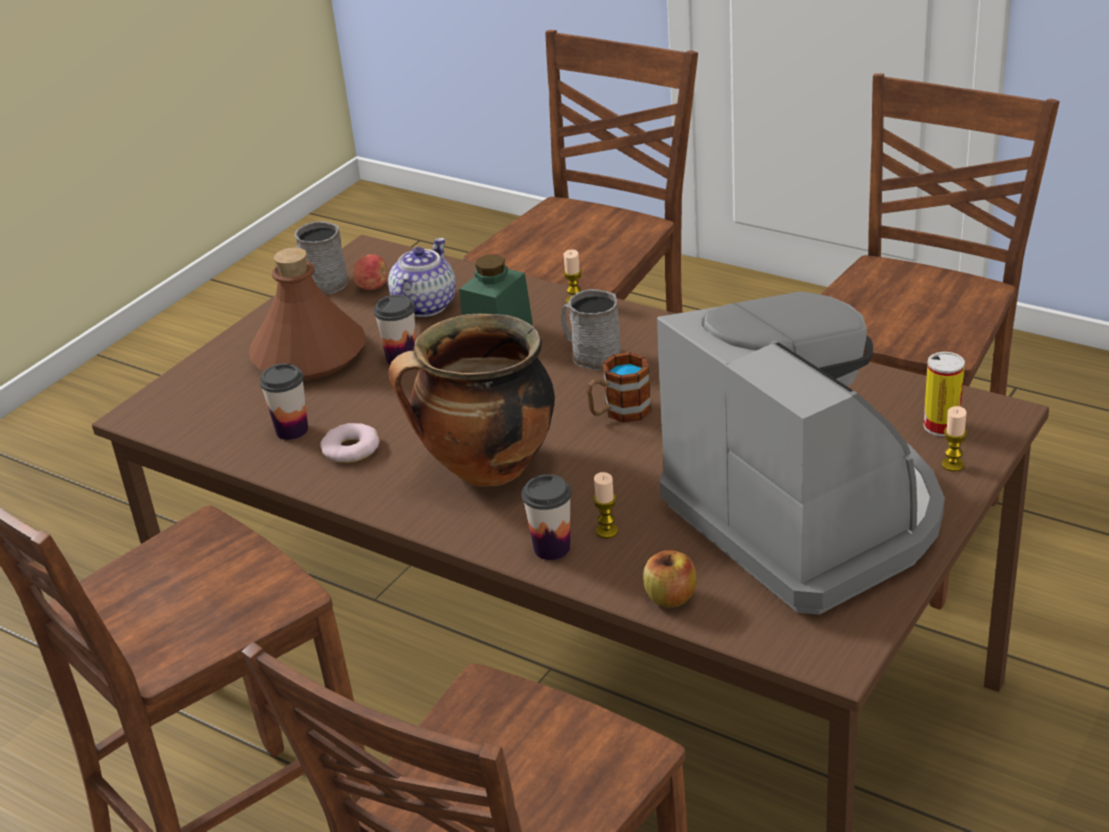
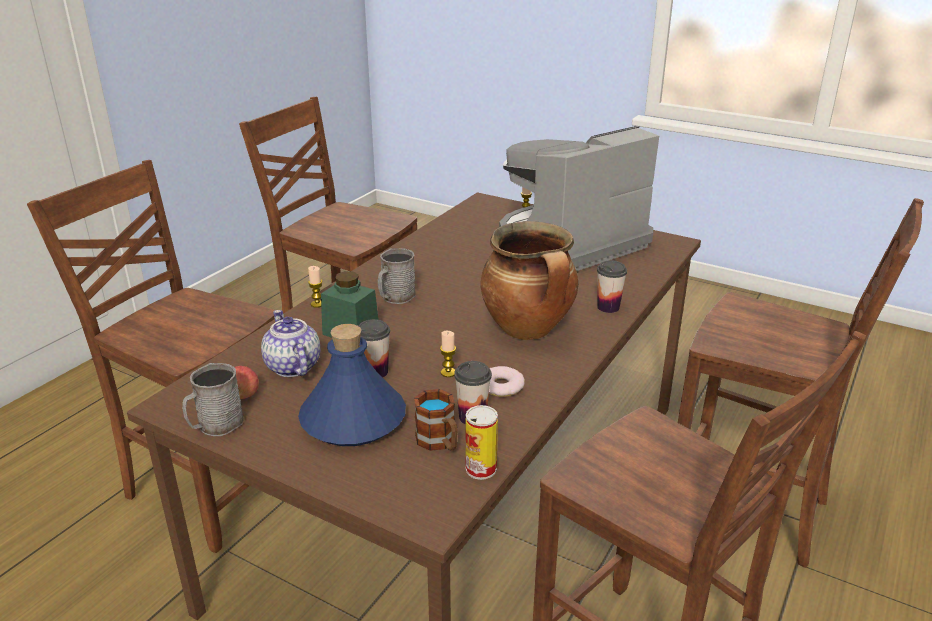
camera: 95 degrees left, 5 degrees down
(308, 355) = (353, 420): brown bottle -> blue bottle
(424, 305) = (292, 366): teapot -> teapot turned 45 degrees clockwise
(607, 531) = (589, 292): candle -> candle (448, 373)
(619, 412) = (467, 288): mug -> mug (439, 442)
(670, 597) = (643, 275): apple -> none
(941, 426) = (492, 212): can -> can (481, 469)

